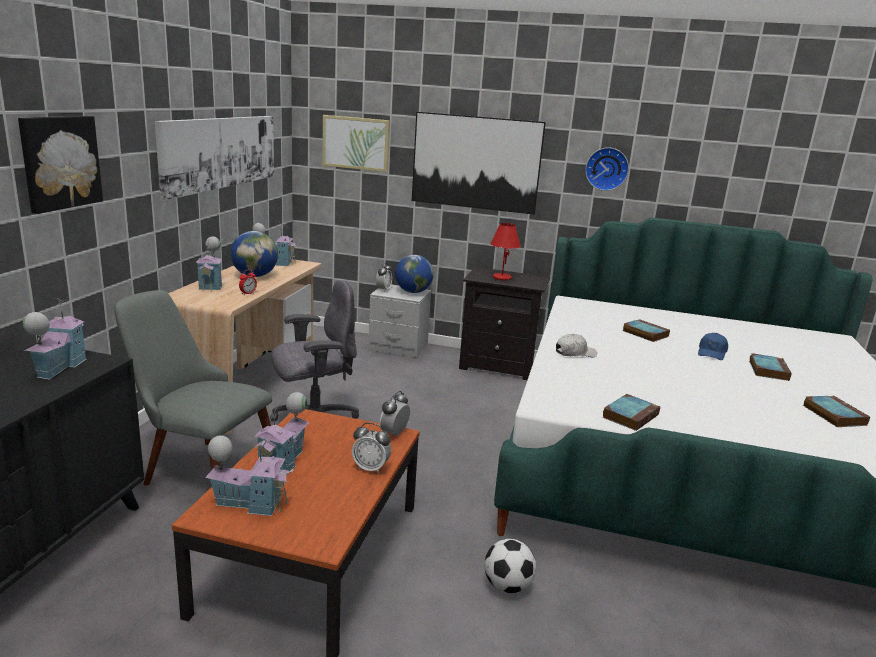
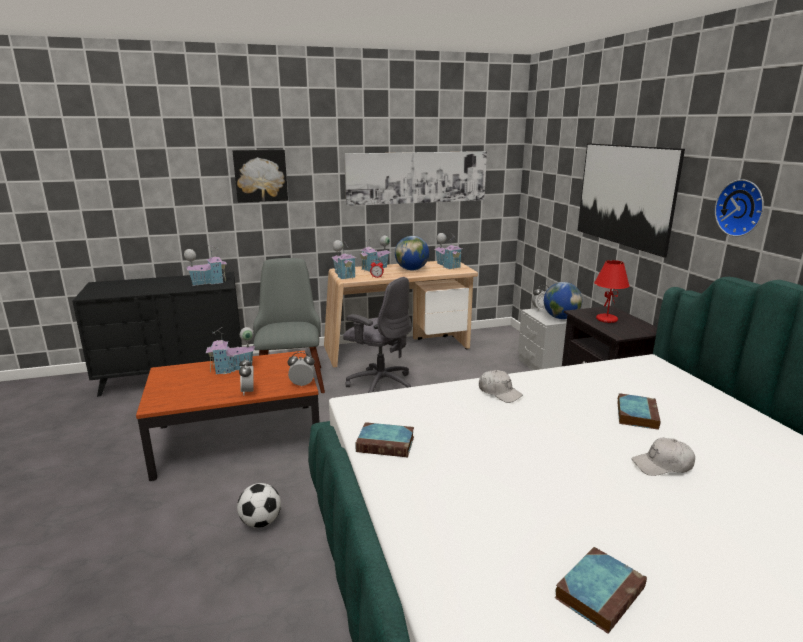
camera: 60 degrees right, 0 degrees up
(250, 503) = (182, 376): toy house -> toy house (344, 275)
(356, 143) = (552, 174): picture -> none
(712, 353) = (662, 465): blue cap -> white cap
(767, 370) = (684, 516): book -> none

